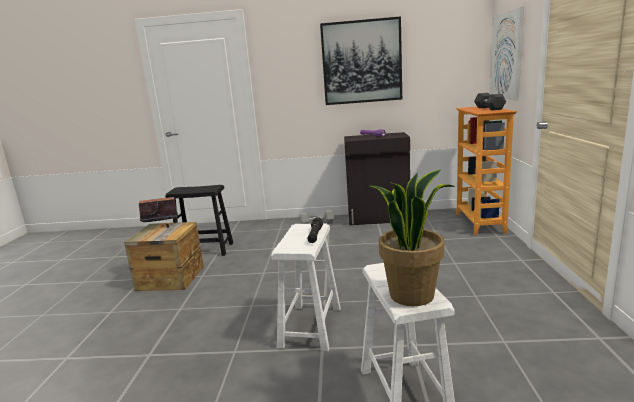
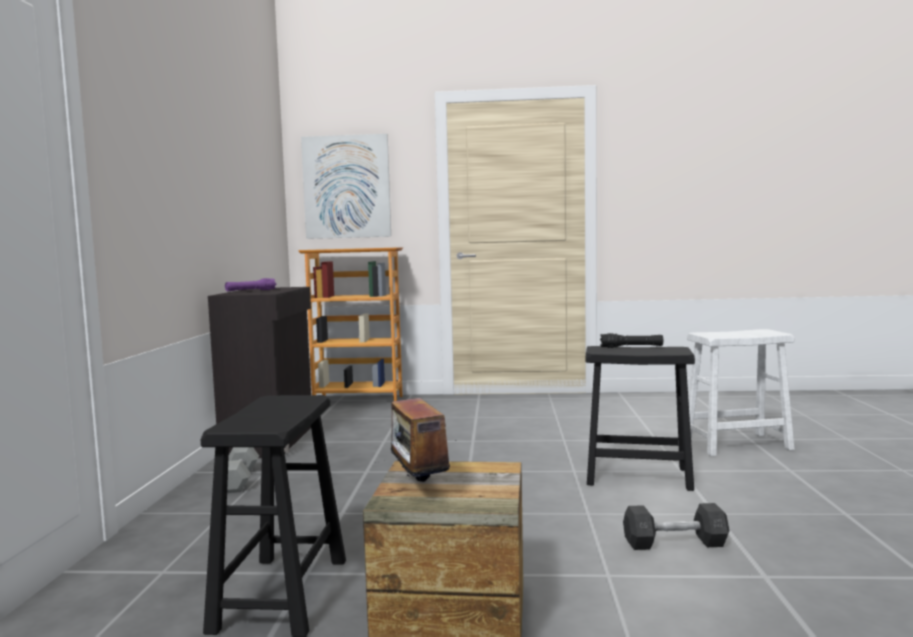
camera: 90 degrees left, 10 degrees down
(311, 327) = (637, 476): white stool -> black stool
(361, 62) = (212, 159): picture -> none
(411, 294) = (758, 332): potted plant -> none
(489, 108) = (350, 248): grey dumbbell -> grey dumbbell (674, 543)

